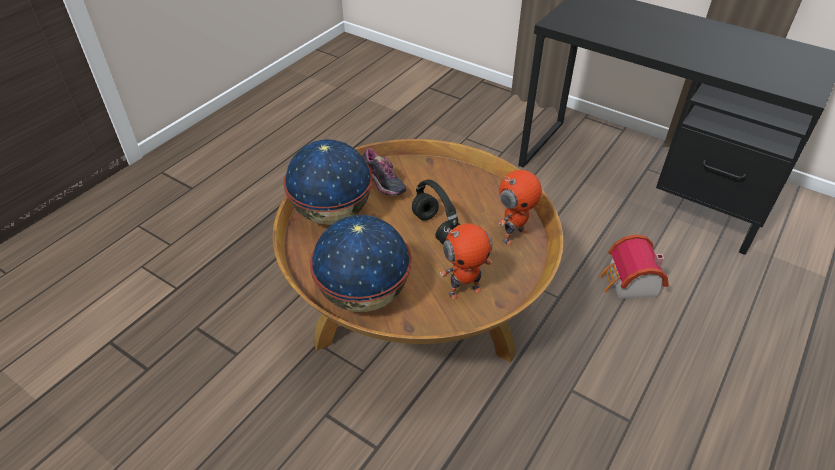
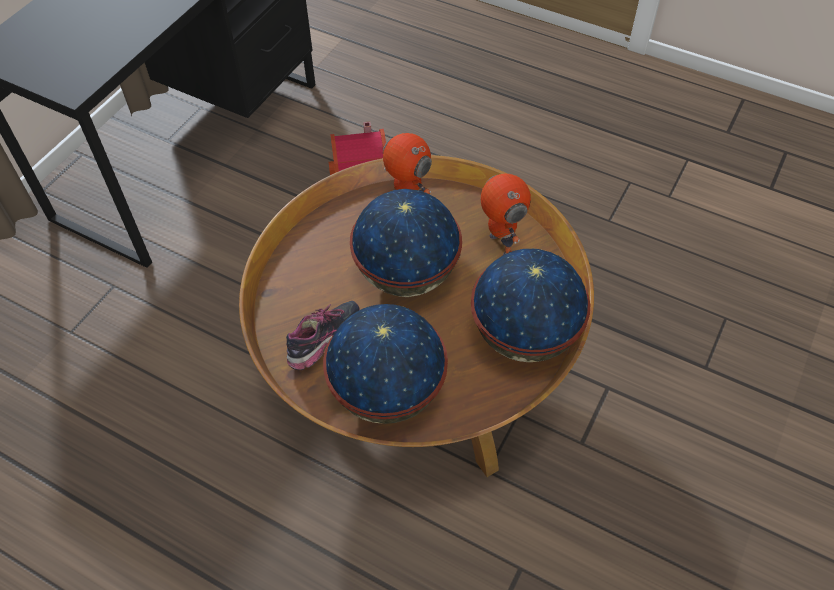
camera: 95 degrees left, 10 degrees up
(437, 229) = (406, 275): black headphones -> globe

